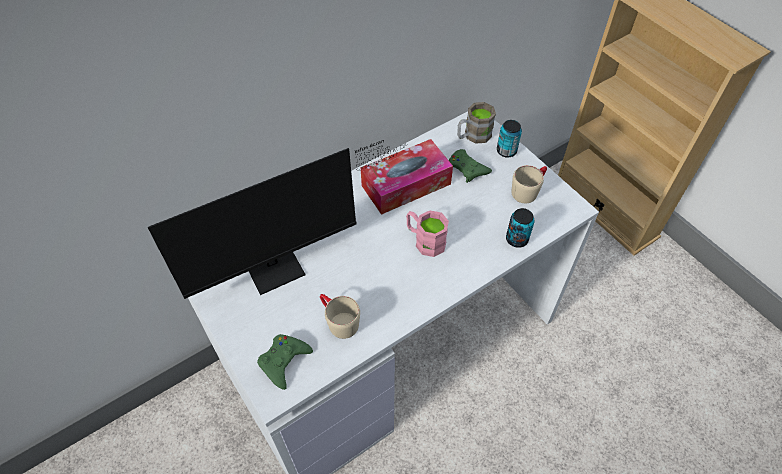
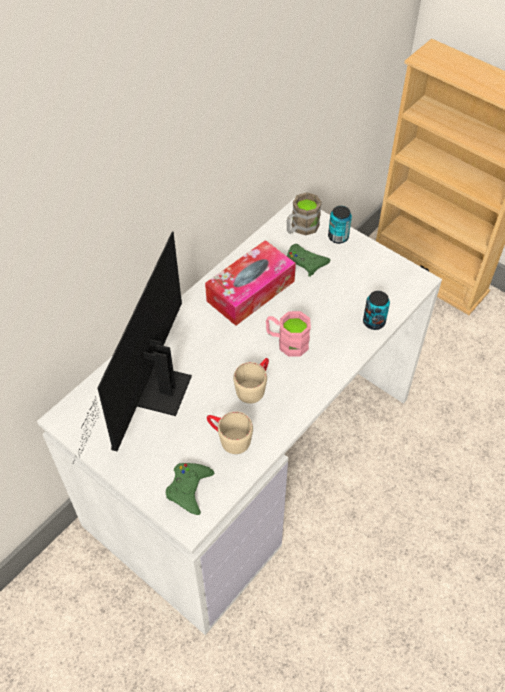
camera: 15 degrees left, 0 degrees up
(283, 265) = (155, 397): monitor -> monitor turned 150 degrees clockwise
(528, 190) = (370, 272): beige mug -> beige mug (254, 386)

